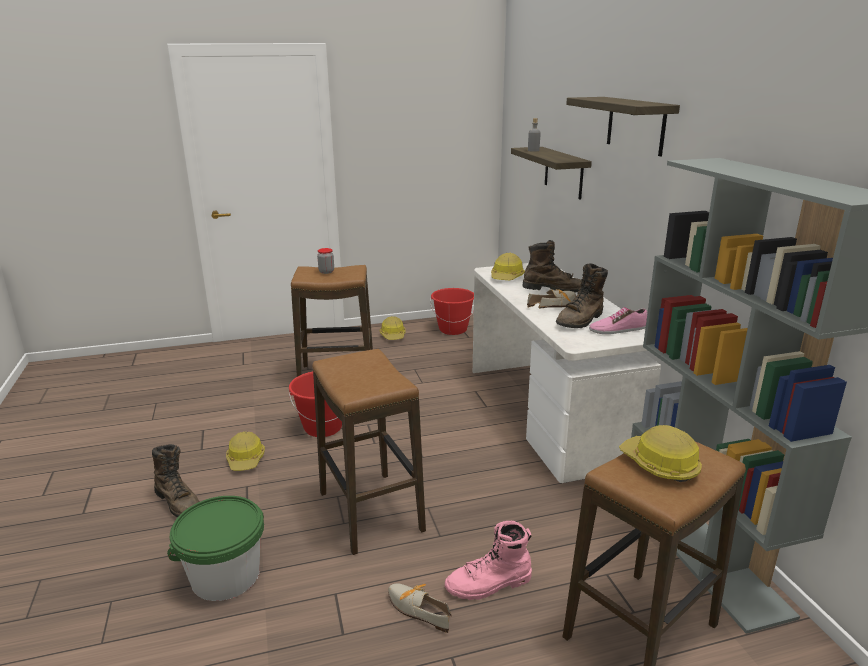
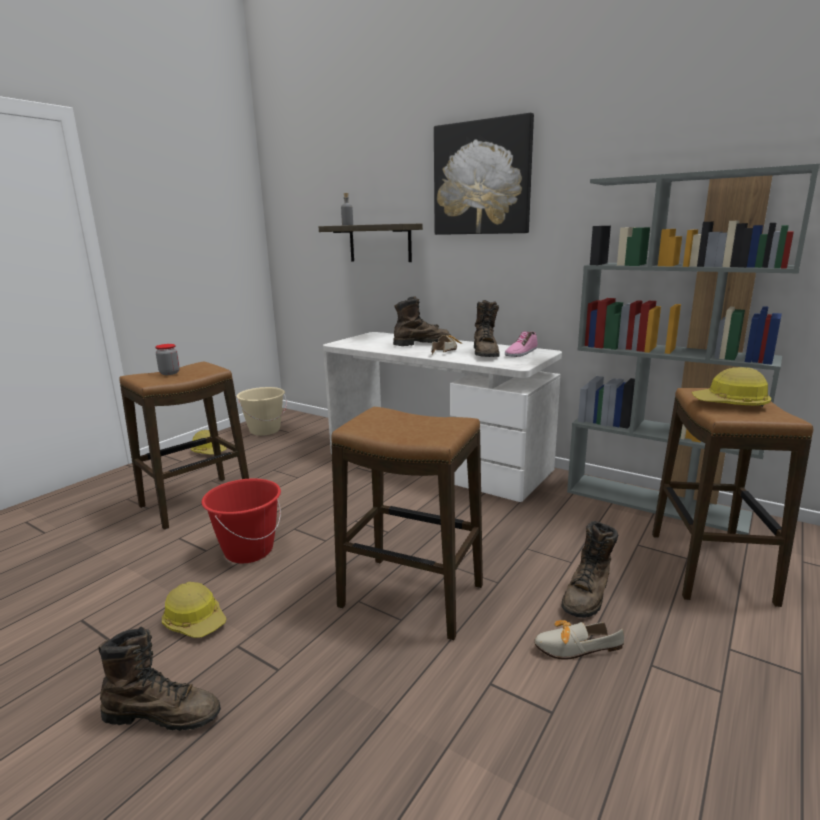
camera: 40 degrees left, 5 degrees down
(225, 576) = (352, 749): green bucket -> none
(453, 329) = (265, 430): red bucket -> beige bucket
(489, 585) = (587, 595): pink boot -> brown boot
(507, 277) = (366, 344): hard hat -> none
(635, 125) = (482, 178): shelf -> picture

